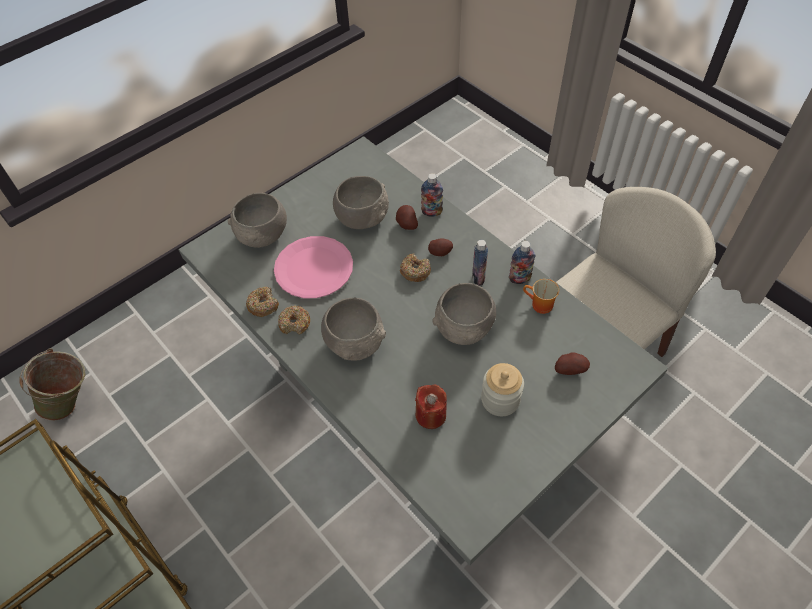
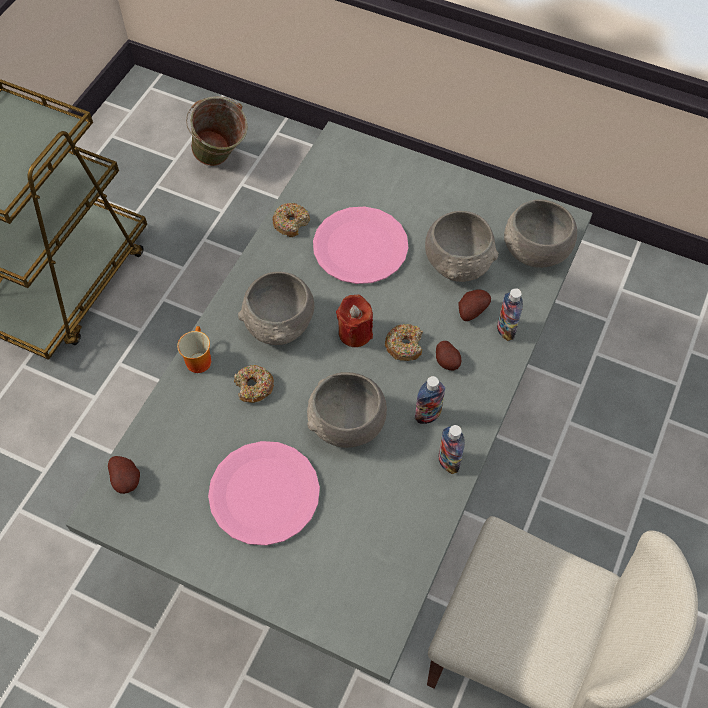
camera: 65 degrees right, 5 degrees up
(263, 235) = (383, 182): grey bowl -> grey bowl (535, 251)
(295, 323) = (280, 260): donut -> donut (254, 387)
(430, 415) = (217, 430): red candle -> red candle (355, 333)
(500, 399) = (264, 494): jar -> pink plate
(539, 305) = (417, 497): mug -> mug (197, 359)
(569, 369) = (336, 558): potato -> potato (127, 479)

